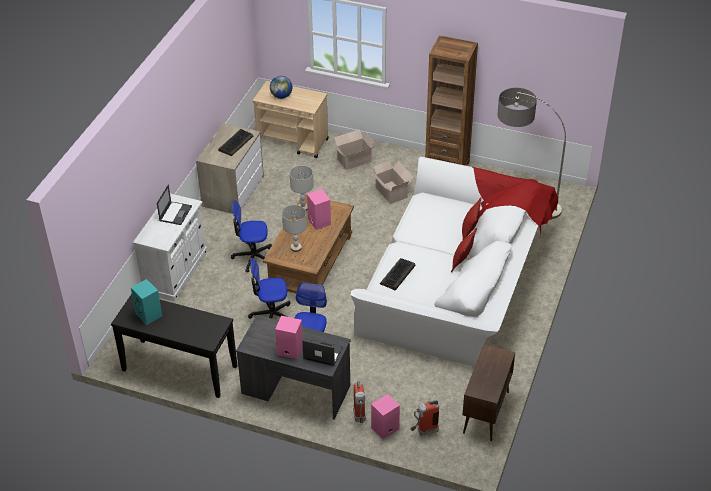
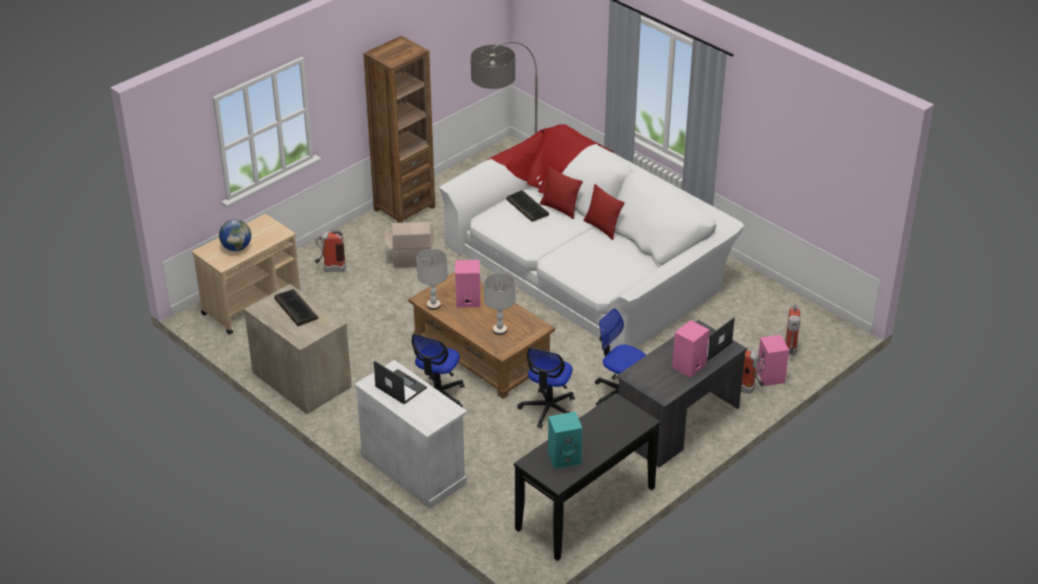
camera: 65 degrees left, 5 degrees down
(353, 160) = (330, 269): cardboard box -> fire extinguisher
(397, 275) = (593, 275): keyboard -> keyboard (528, 207)
(486, 413) = (787, 304): brown cabinet -> none

